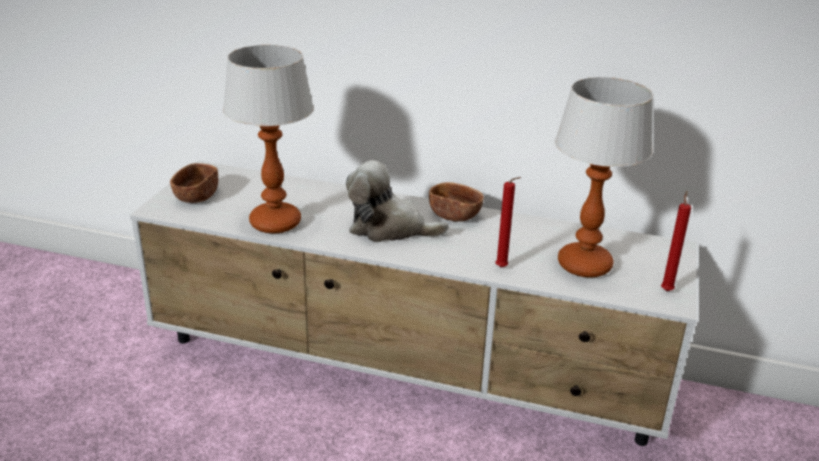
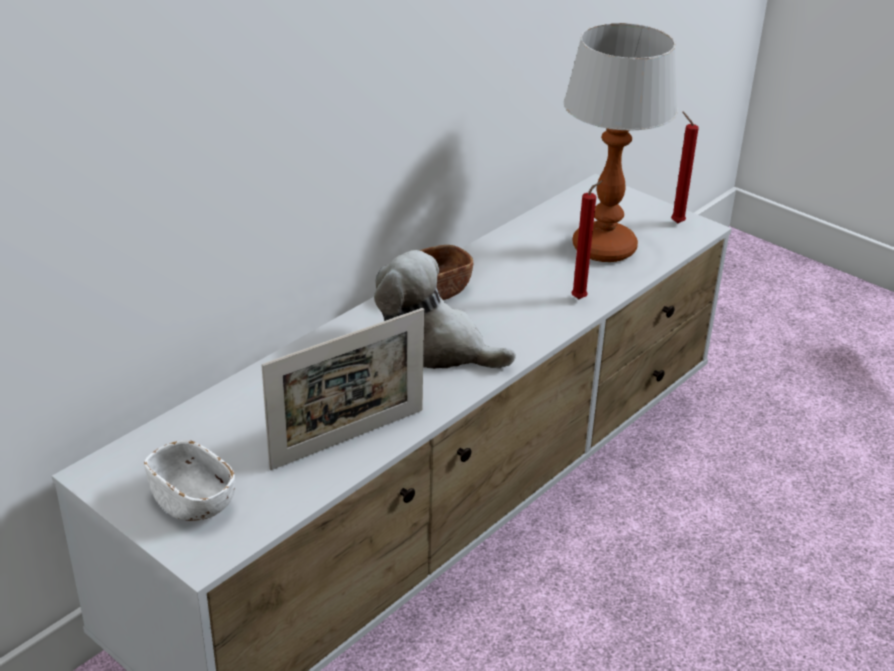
camera: 65 degrees left, 5 degrees up
(196, 196) = (193, 501): brown bowl -> white bowl
(276, 223) = (348, 439): table lamp -> picture frame
(389, 228) = (434, 348): plush toy -> plush toy turned 75 degrees clockwise

